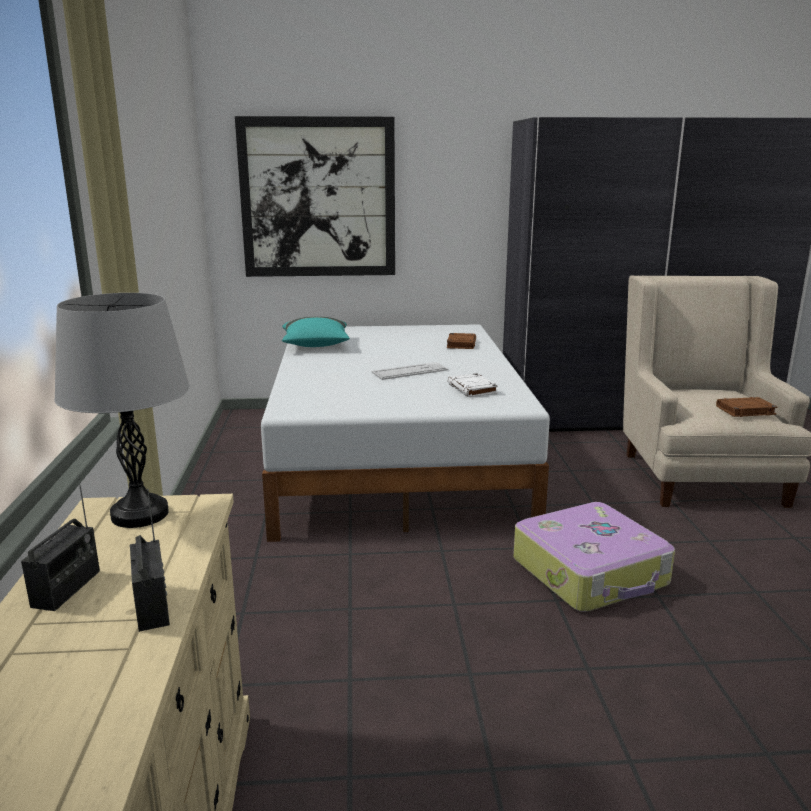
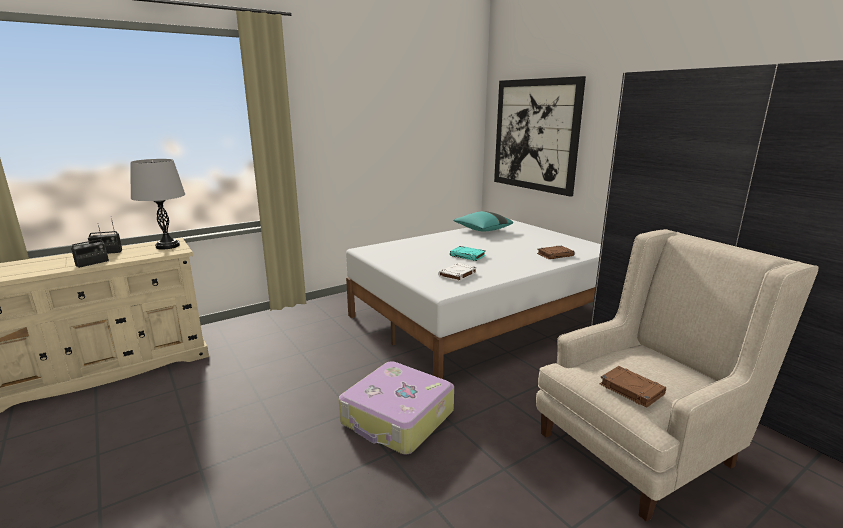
camera: 60 degrees right, 0 degrees up
(410, 372) = (468, 256): keyboard -> turquoise book

